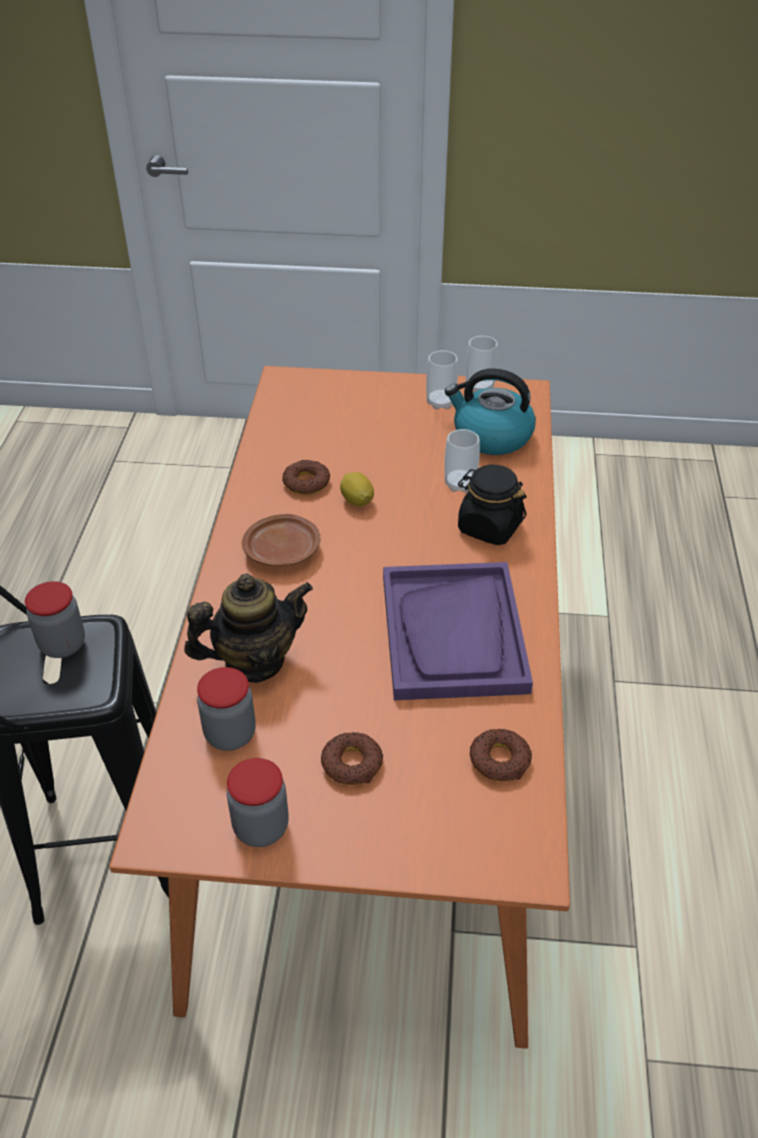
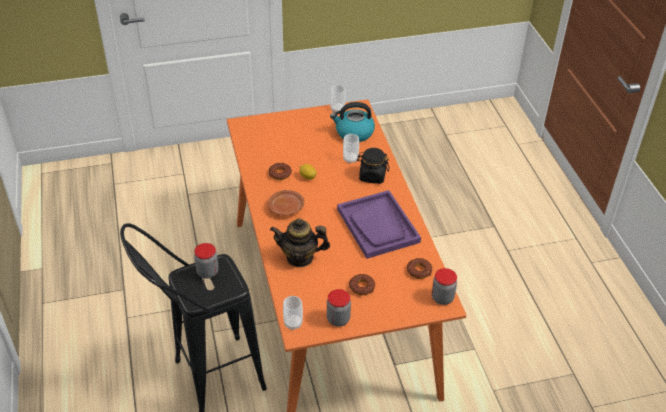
camera: 20 degrees left, 0 degrees up
(230, 734) = (306, 288): jar -> jar (442, 298)
(254, 661) = (300, 257): teapot -> teapot turned 135 degrees counterclockwise
(440, 403) = (323, 121): cup -> cup (293, 323)

